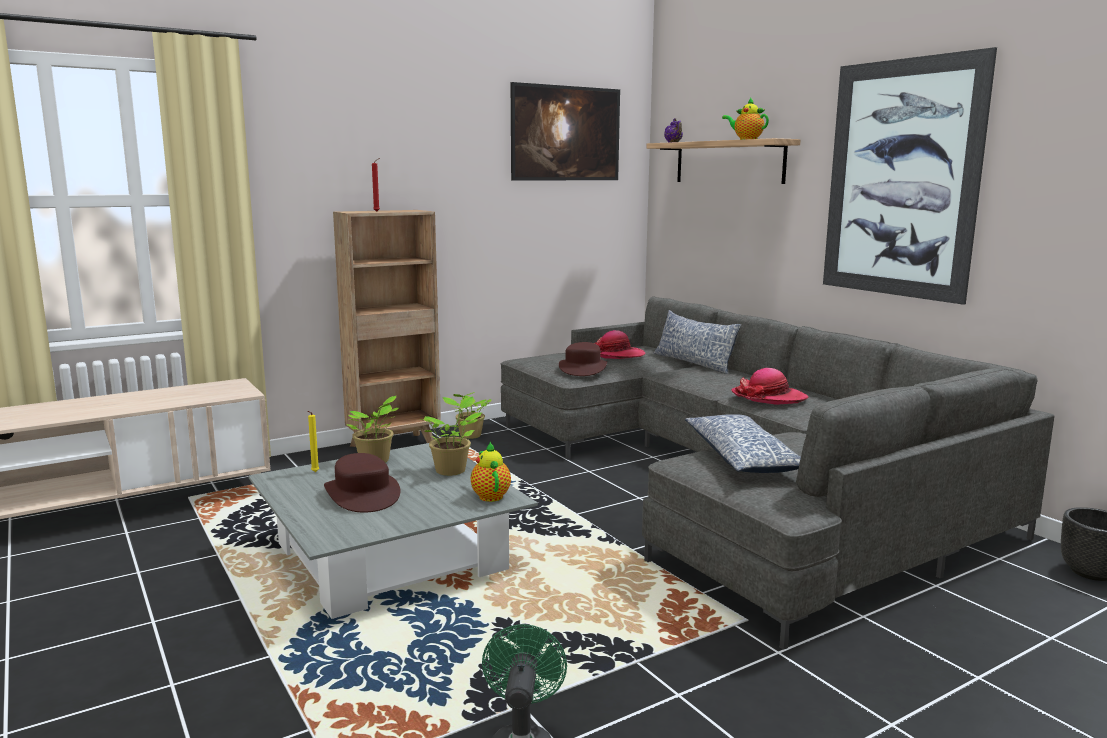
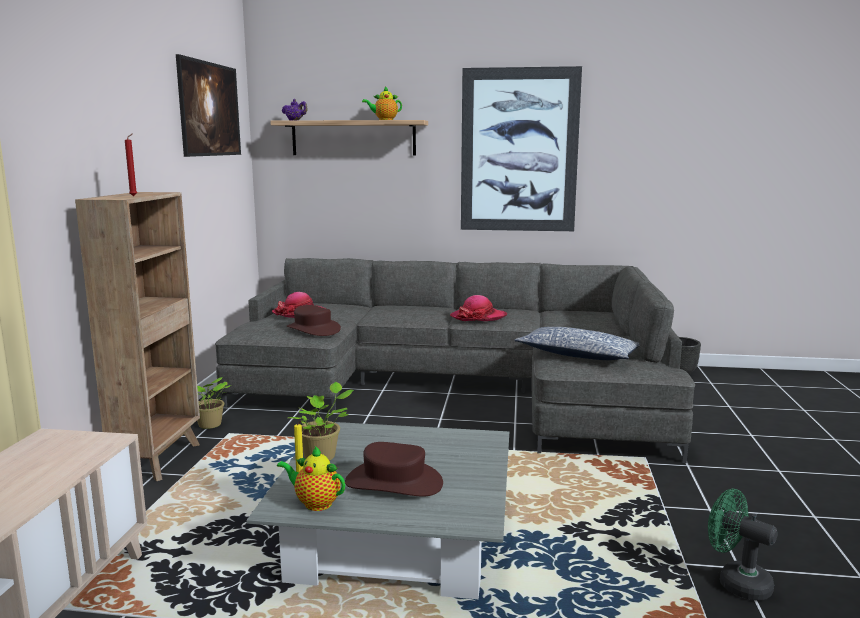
camera: 50 degrees left, 0 degrees up
(452, 470) = (397, 436): potted plant -> none
(490, 495) = (474, 440): teapot -> teapot (315, 503)
(694, 362) = (367, 306): pillow -> none

